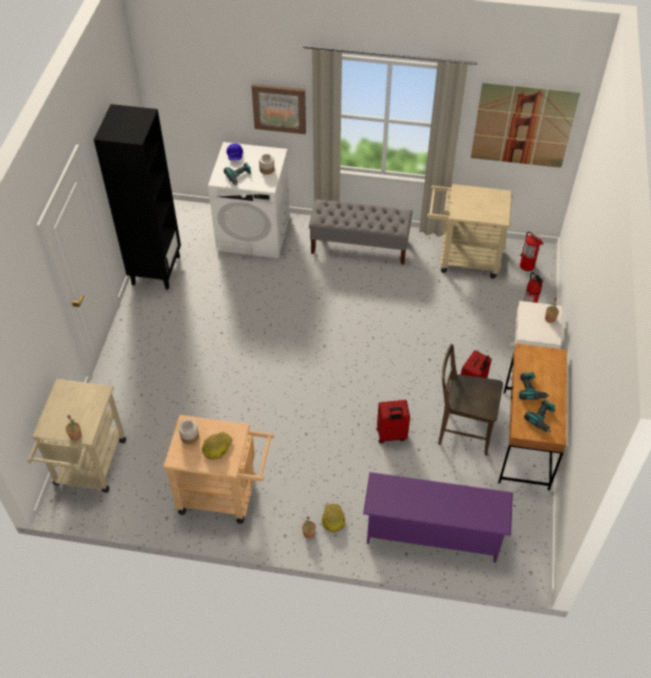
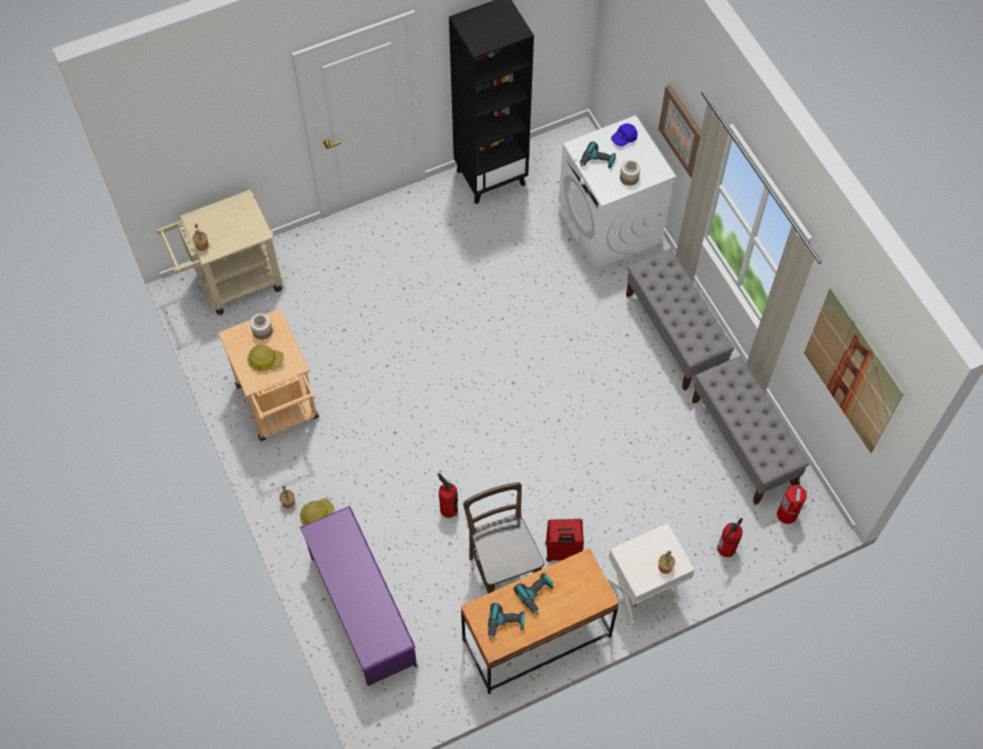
camera: 55 degrees right, 10 degrees up
(391, 435) = (448, 509): red suitcase -> fire extinguisher
(463, 258) = (743, 443): beige cart -> grey bench

